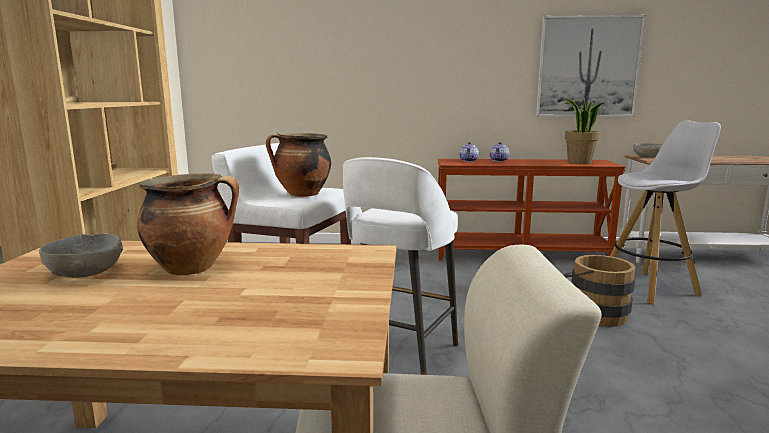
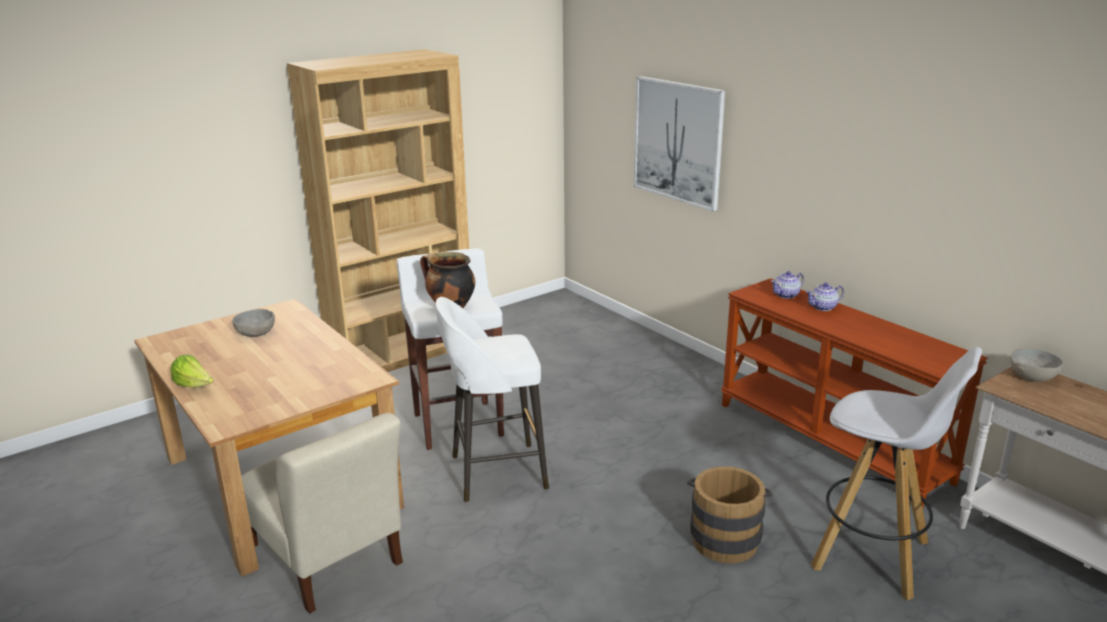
camera: 50 degrees right, 10 degrees up
(137, 344) = (194, 386): none -> lettuce
(193, 268) = (288, 350): cooking pot -> none
(579, 162) = (910, 348): potted plant -> none
(588, 67) = (981, 206): picture -> picture (678, 141)

